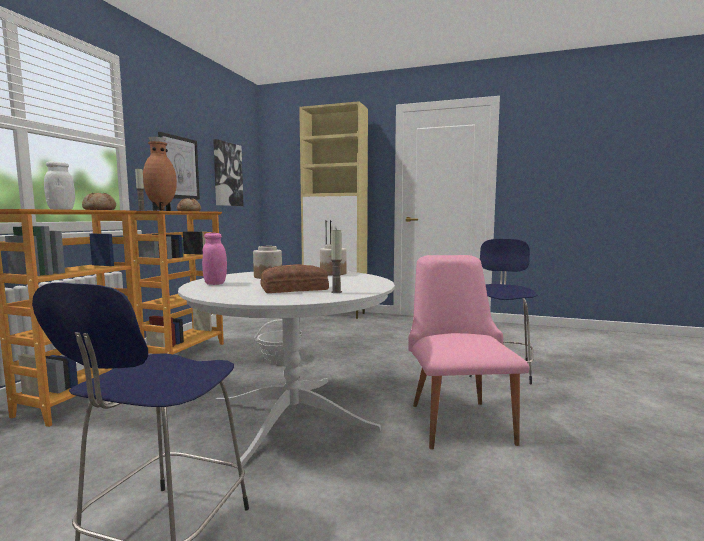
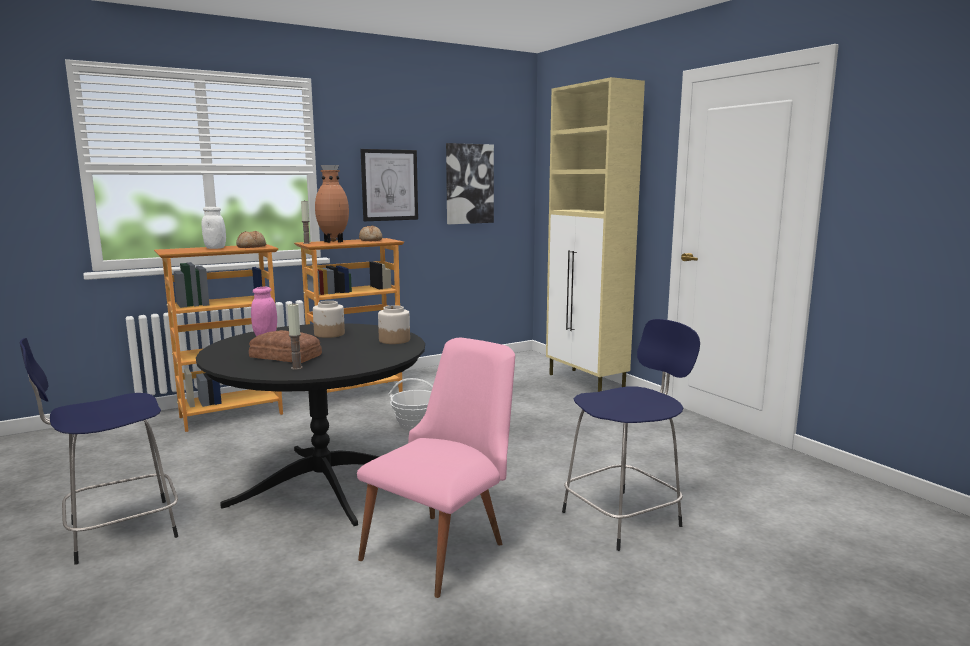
camera: 40 degrees right, 5 degrees up
(292, 415) = (323, 483): white dining table -> black dining table

